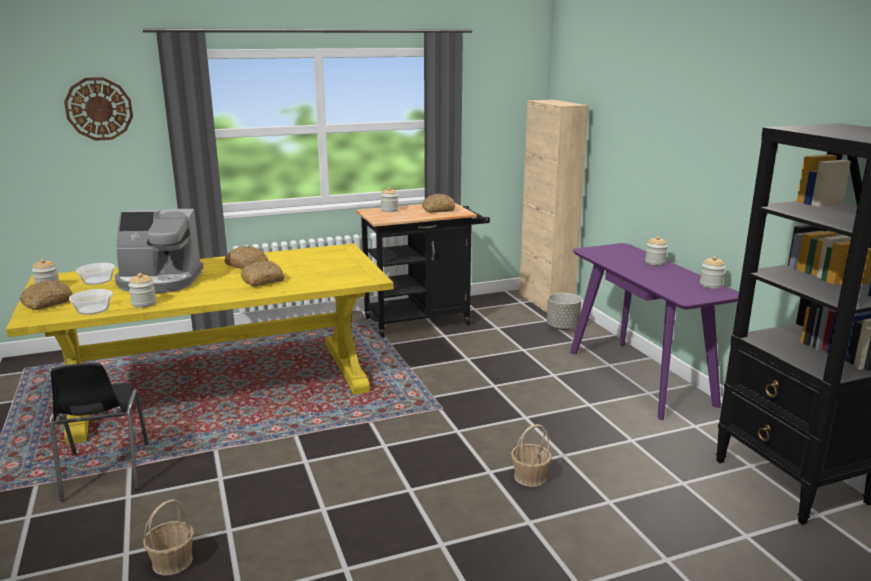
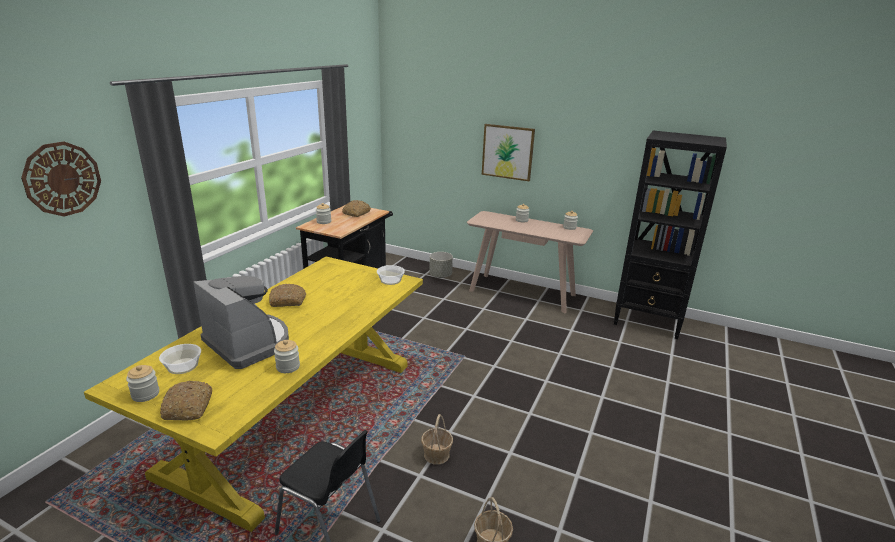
camera: 45 degrees left, 5 degrees up
(92, 309) = (254, 392): bowl -> bowl (390, 280)
(159, 281) = (248, 343): coffee machine -> coffee machine turned 90 degrees counterclockwise
(263, 280) = (335, 309): bread -> none
(529, 477) = (566, 373): basket -> basket (436, 455)
(545, 302) = (405, 262): beige cabinet -> none
(640, 377) = (522, 293): purple console table -> beige console table
(658, 156) = (507, 152): none -> picture

